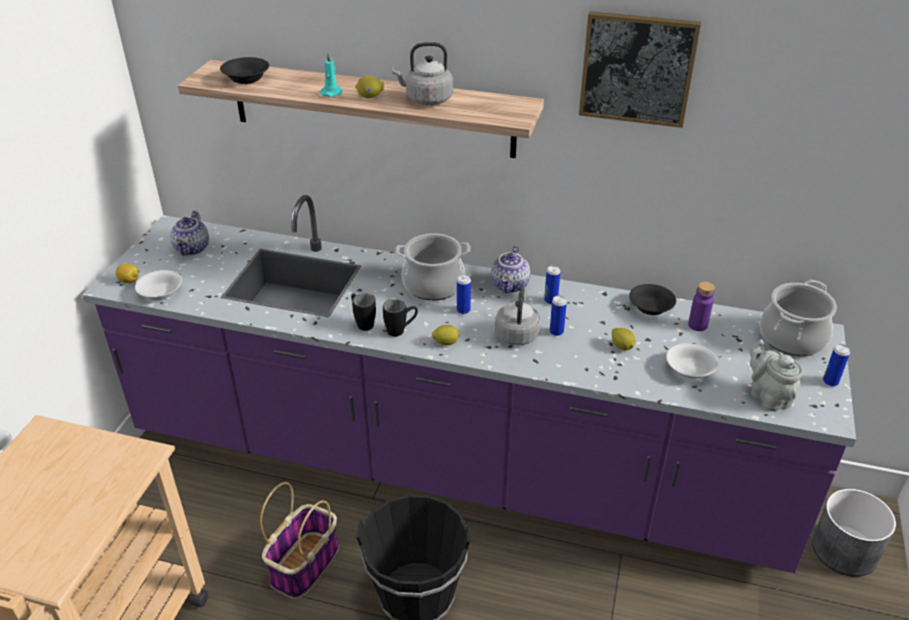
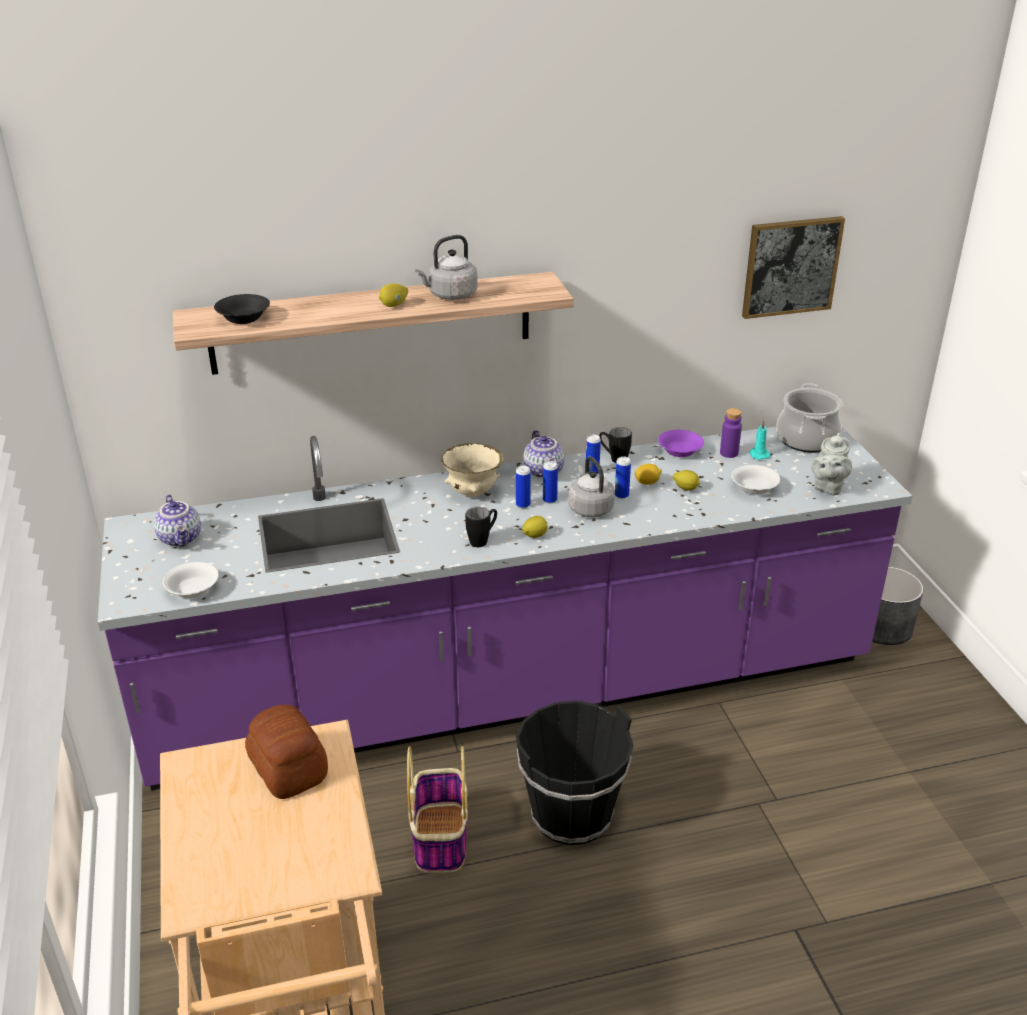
camera: 30 degrees left, 5 degrees down
(95, 469) = (288, 770): none -> bread
(129, 281) = (141, 591): lemon -> lemon (647, 482)
(332, 92) = (351, 310): turquoise candle -> turquoise candle (758, 454)
(362, 323) = (439, 546): black mug -> black mug (613, 458)
(433, 285) = (473, 493): cooking pot -> beige bowl
(637, 69) = (638, 224): picture -> picture (791, 266)
(650, 307) = (679, 451): black bowl -> purple bowl
(767, 396) = (827, 487): grey teapot -> grey teapot turned 105 degrees counterclockwise
(830, 382) = (861, 462): can -> can (549, 500)

